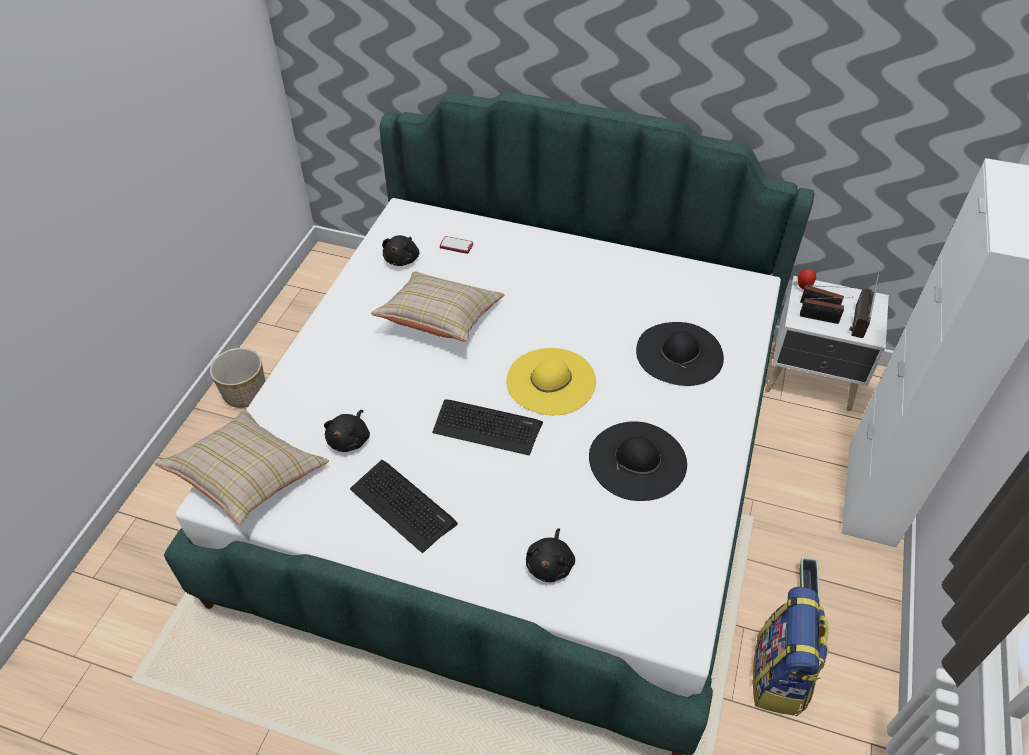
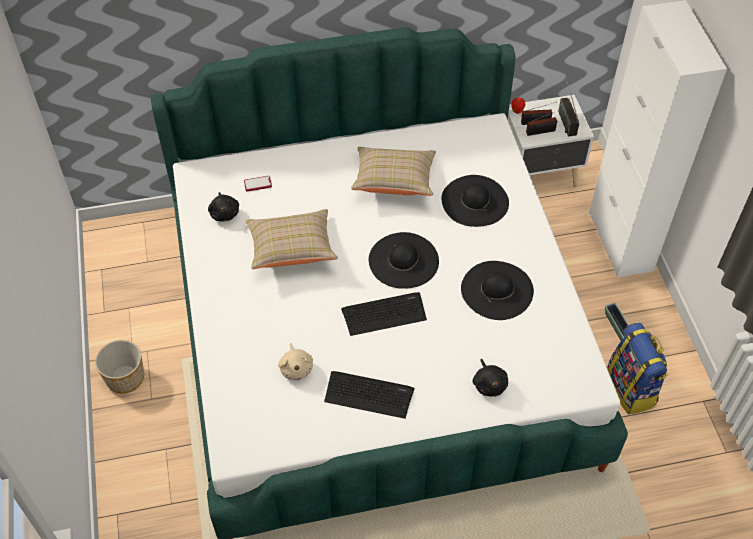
camera: 30 degrees left, 5 degrees up
(248, 478) = (246, 430): beige pillow -> beige pillow (394, 181)
(350, 439) = (296, 368): black plush toy -> beige plush toy
(551, 381) = (403, 260): yellow hat -> black hat

